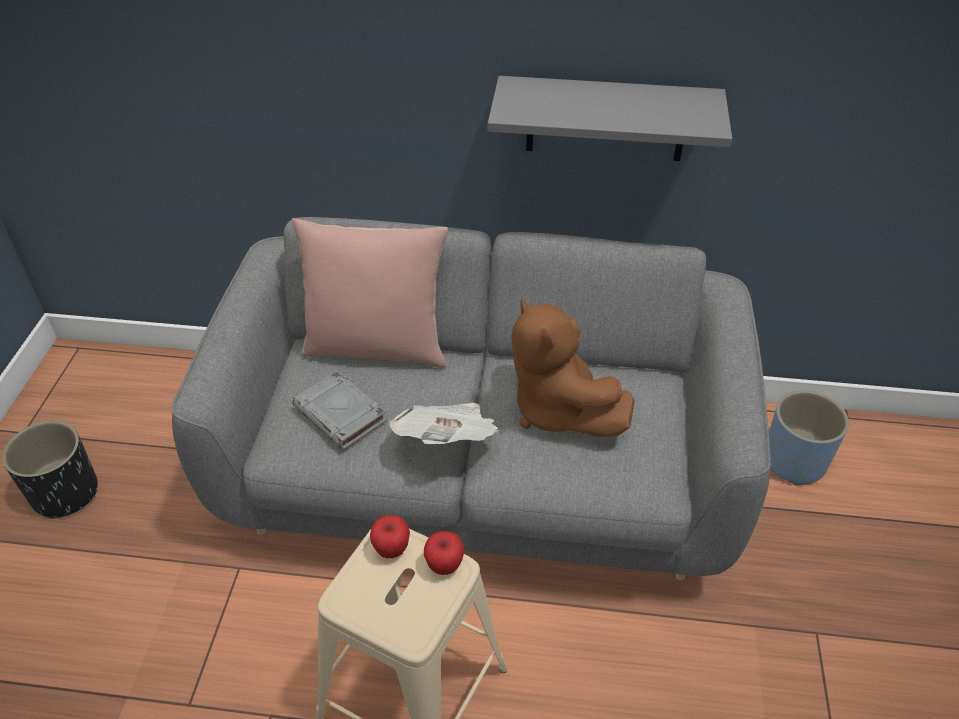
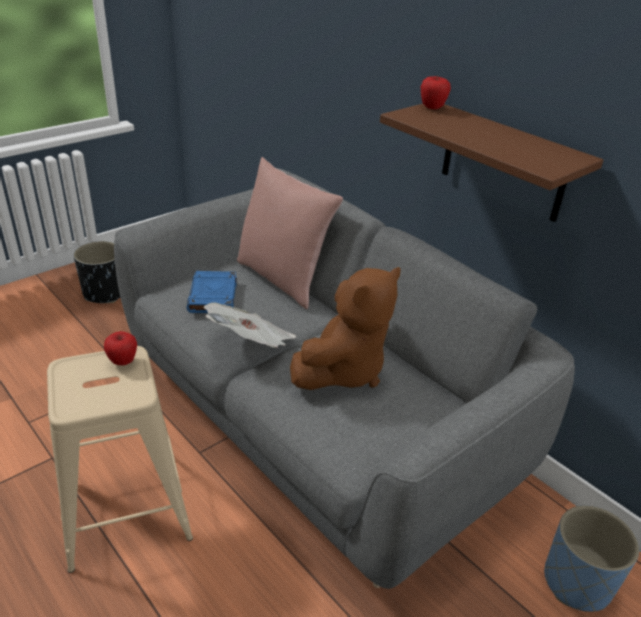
camera: 40 degrees right, 10 degrees down
(341, 415) = (213, 296): grey book -> blue book
(444, 566) = (135, 389): apple -> apple (432, 108)
(557, 409) = (343, 370): brown plush toy -> brown plush toy turned 150 degrees counterclockwise
(606, 119) = (503, 162): grey shelf -> brown shelf

